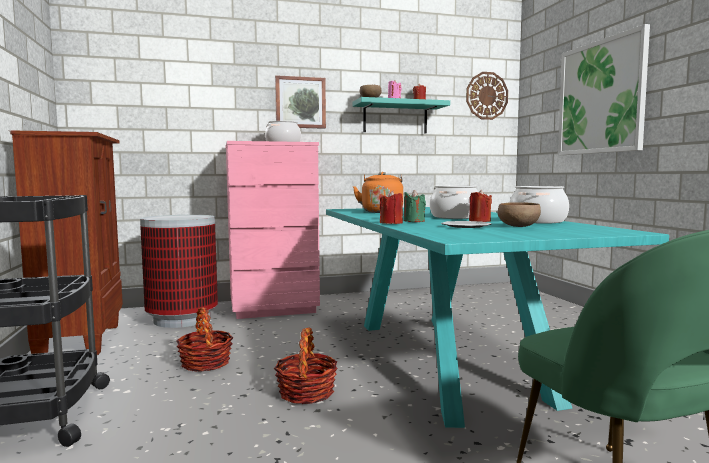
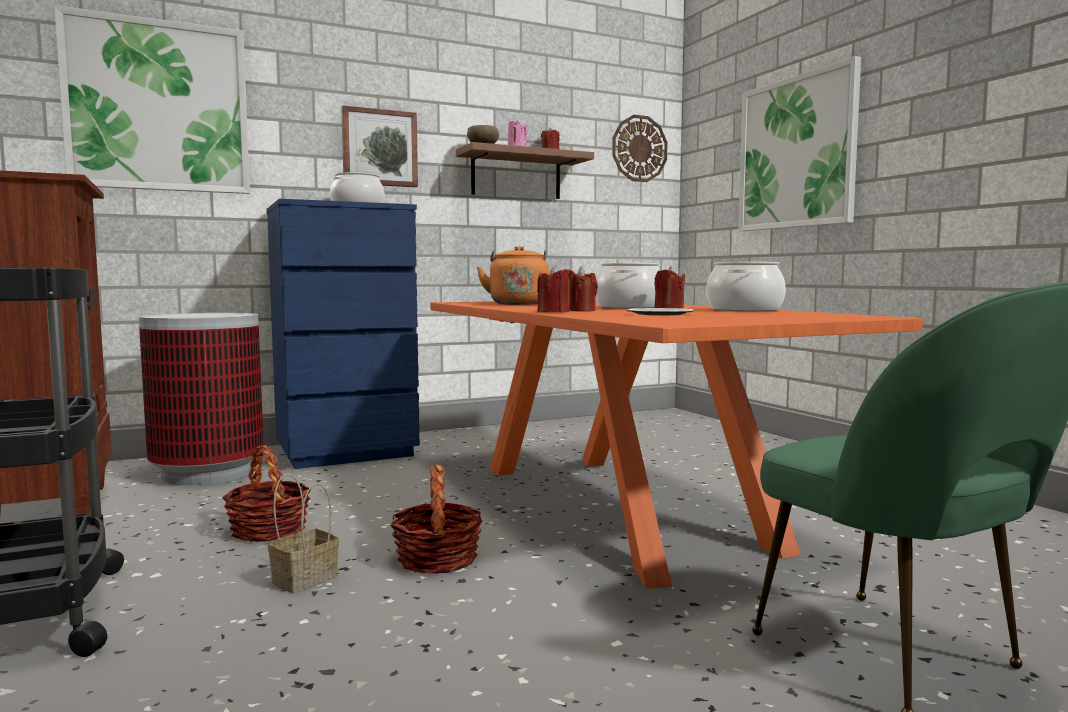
camera: 10 degrees left, 0 degrees up
(158, 81) = (158, 106): none -> picture
(217, 401) = (306, 578): none -> basket
(274, 307) = (347, 450): pink dresser -> blue dresser
(395, 118) = (516, 175): turquoise shelf -> brown shelf
(414, 221) = (580, 310): green candle -> red candle
(444, 358) = (615, 505): turquoise dining table -> orange dining table
(518, 226) = (729, 314): brown bowl -> none

